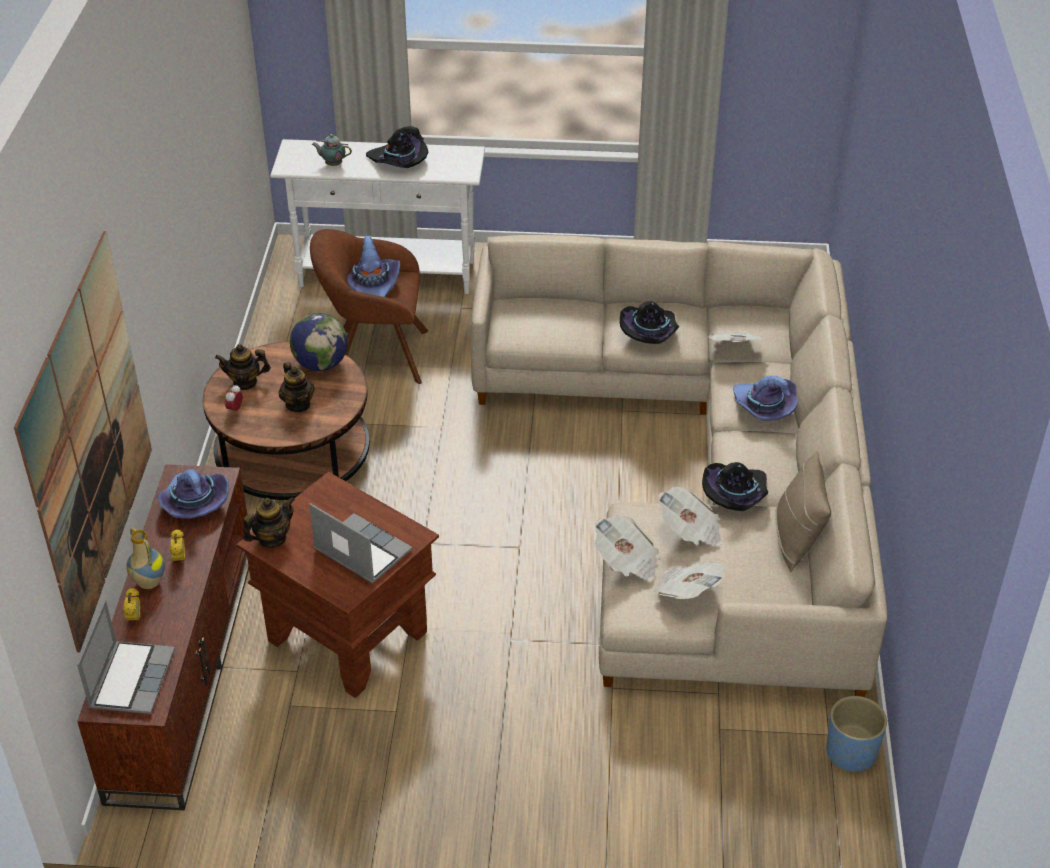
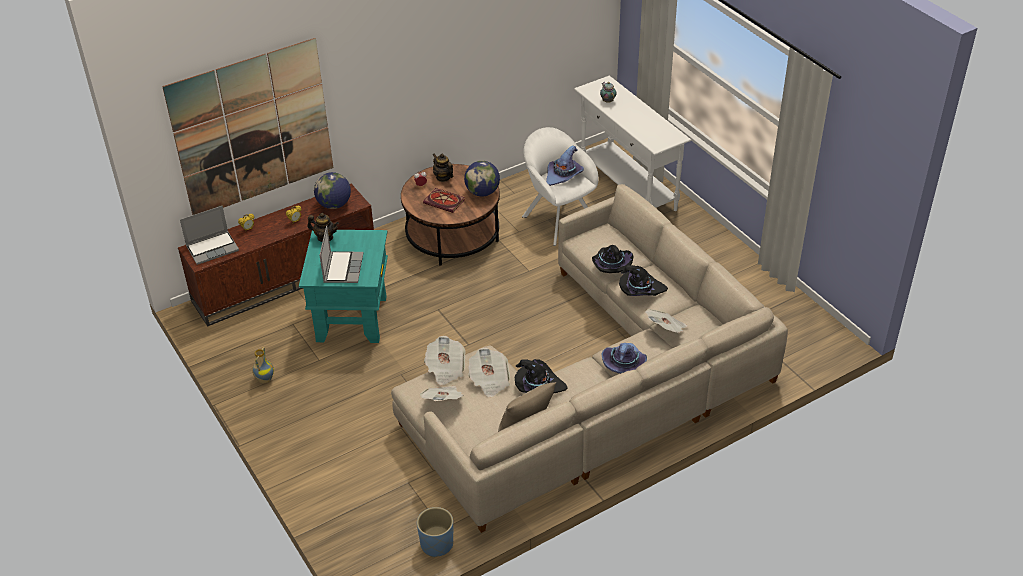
camera: 55 degrees right, 0 degrees up
(148, 583) = (272, 221): vase -> vase (264, 379)
(193, 502) = (334, 205): purple hat -> globe
(298, 404) = (445, 202): teapot -> book
(348, 635) = (352, 318): brown side table -> turquoise side table
(374, 355) = (558, 218): brown armchair -> white armchair
(399, 162) = (637, 119): black hat -> black hat (610, 265)

